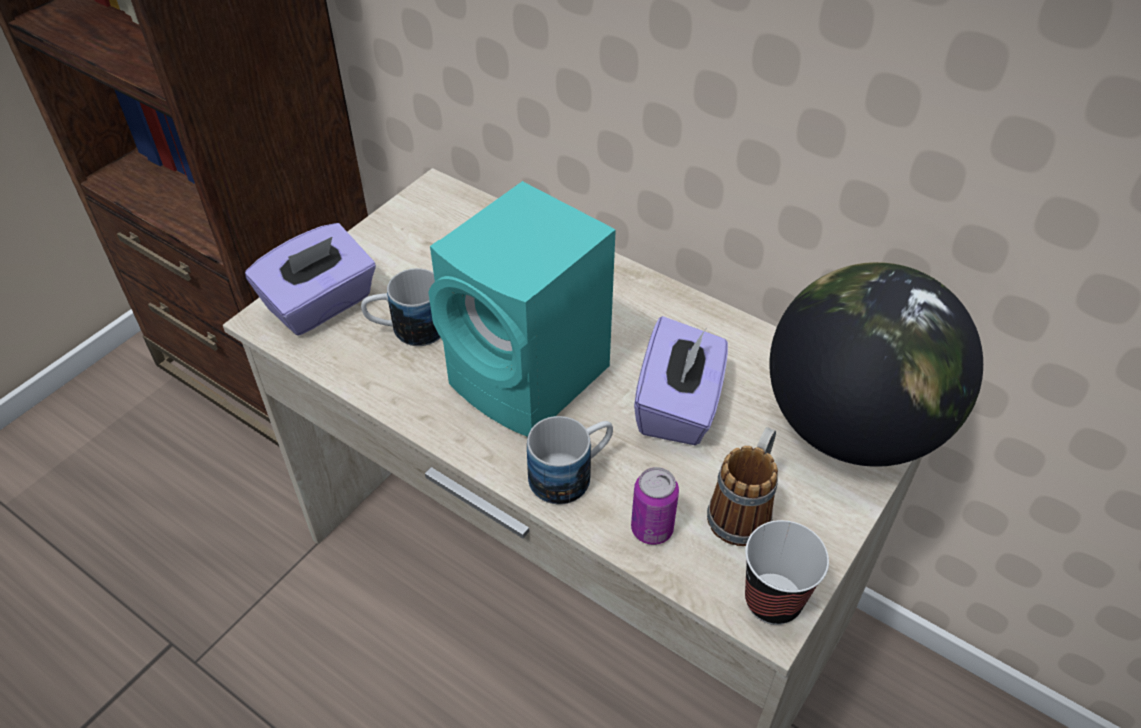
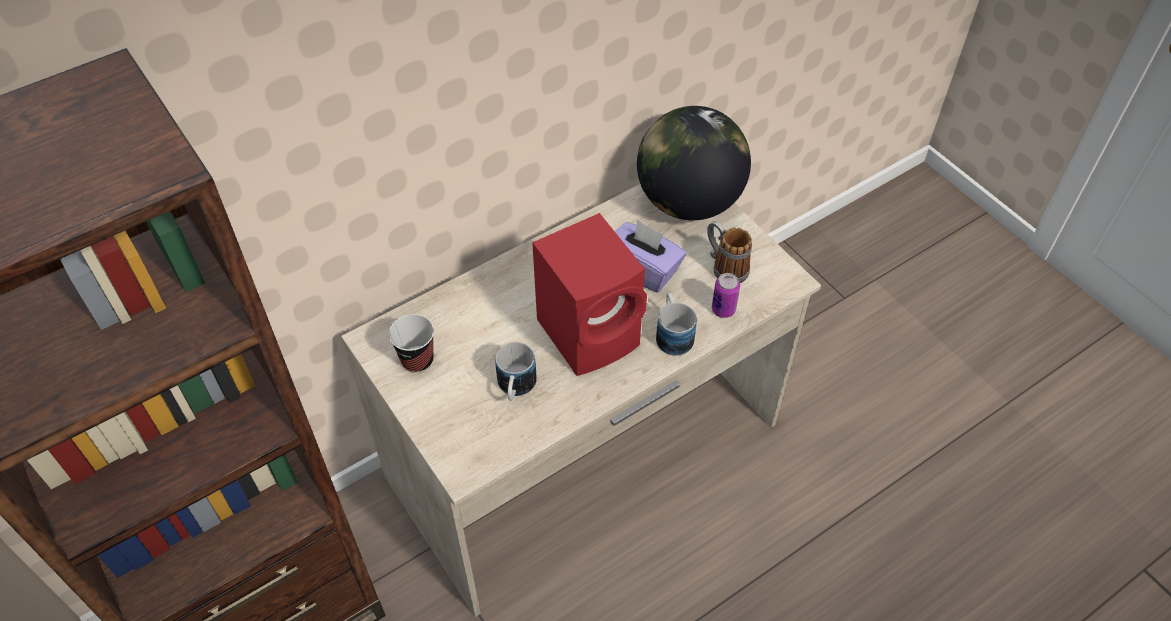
camera: 70 degrees left, 5 degrees up
(321, 304) = (464, 435): purple tissue box -> none
(532, 380) = (591, 332): turquoise speaker -> red speaker
(773, 600) = (783, 276): cup -> cup (417, 360)

